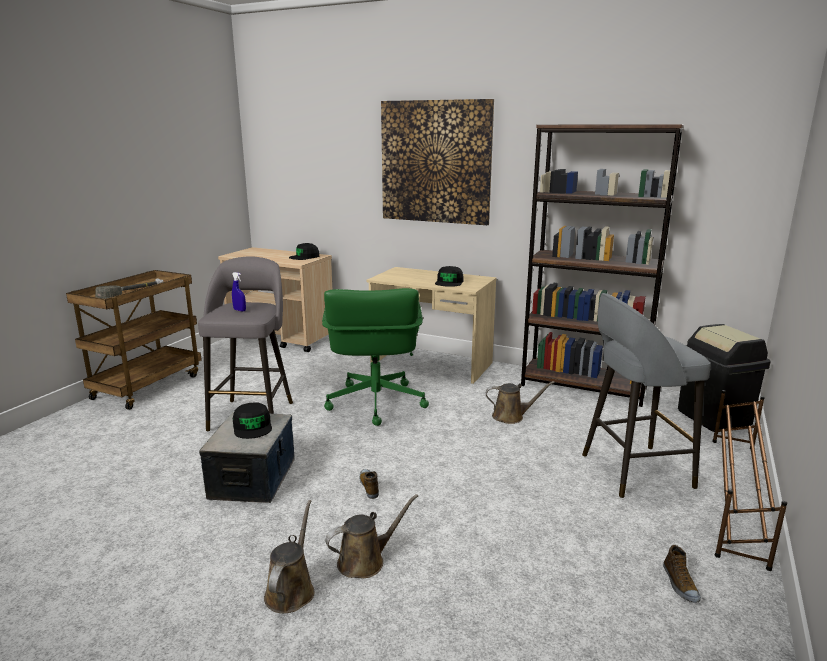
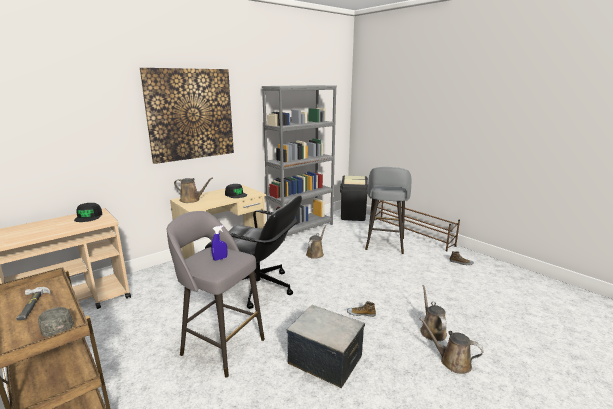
camera: 65 degrees left, 0 degrees up
(252, 426) = (321, 322): black cap -> none
(375, 403) = (258, 288): green office chair -> black office chair
(403, 272) = (191, 200): none -> brown watering can
(583, 386) = (301, 228): brown bookcase -> grey bookcase

